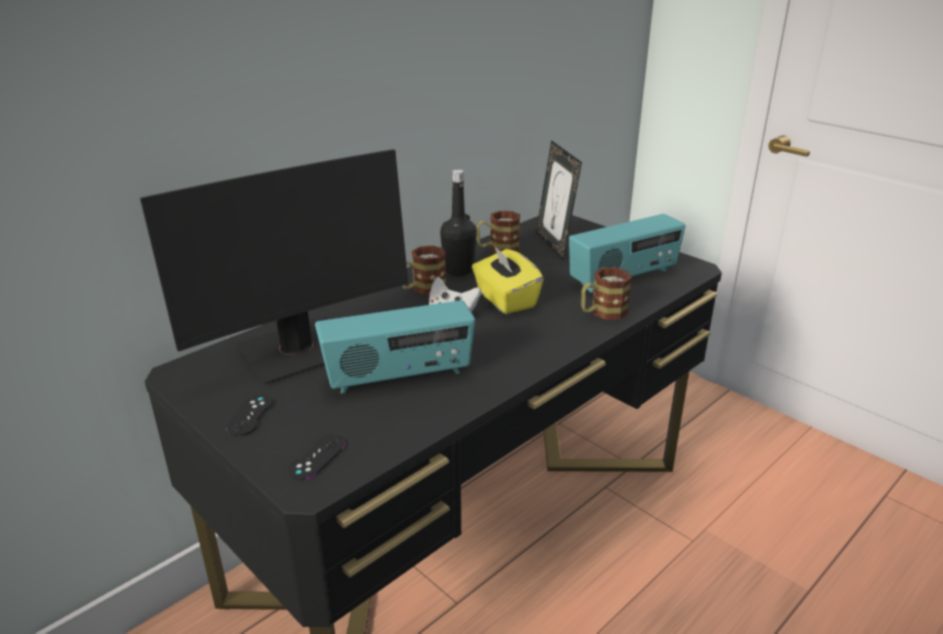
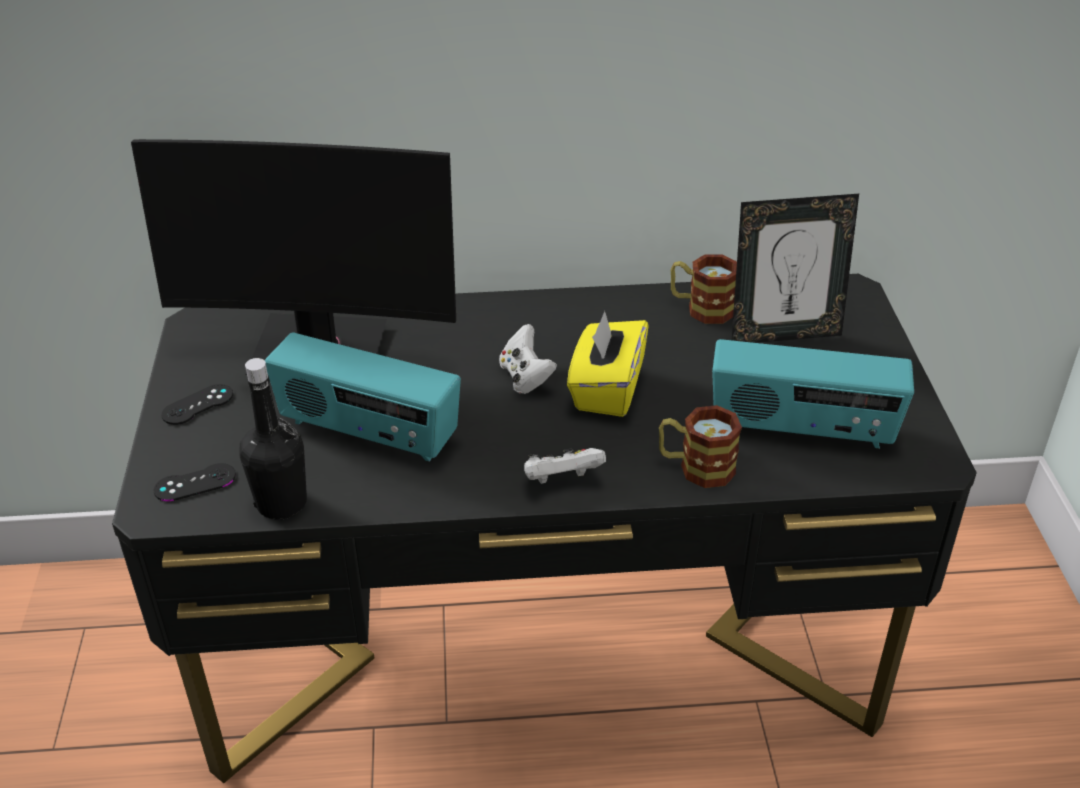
camera: 40 degrees right, 10 degrees up
(422, 289) = (535, 328): mug -> none
(458, 270) = (610, 320): black bottle -> black bottle (281, 503)
(547, 348) = (562, 480): none -> white game controller
(554, 245) = (784, 334): picture frame -> picture frame turned 120 degrees counterclockwise

